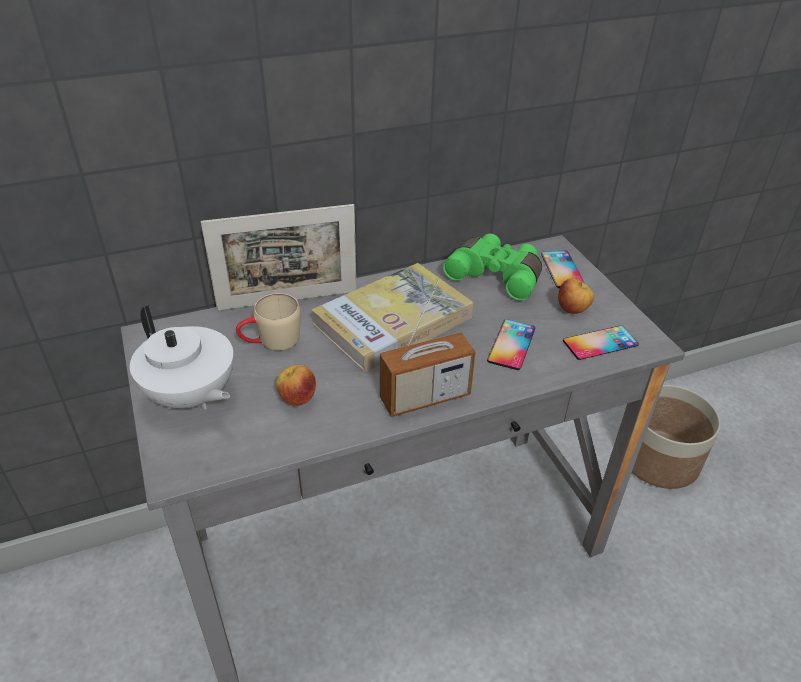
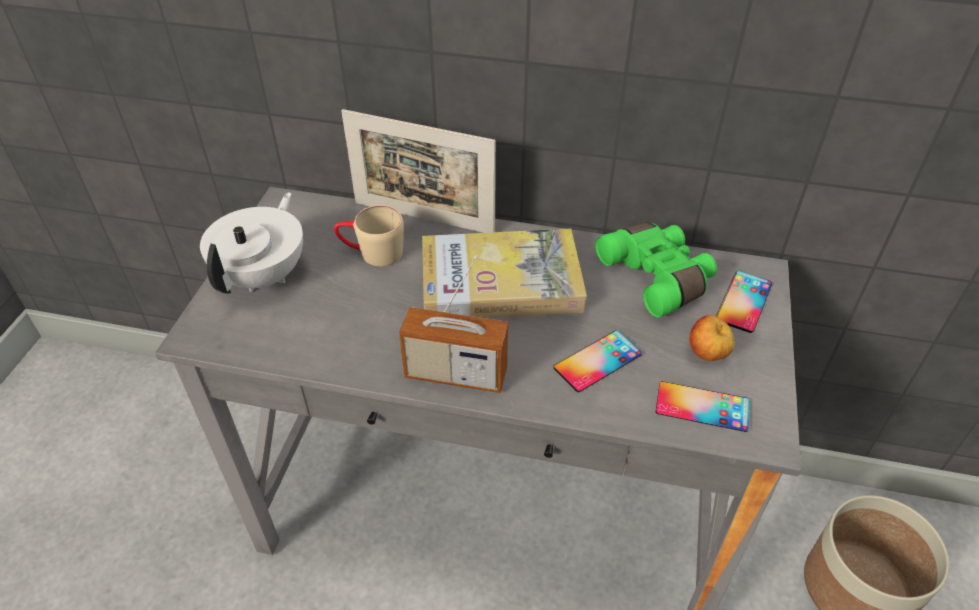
camera: 35 degrees right, 5 degrees up
(191, 397) = (264, 275): white teapot -> white teapot turned 150 degrees counterclockwise
(297, 399) = (343, 319): apple -> none

